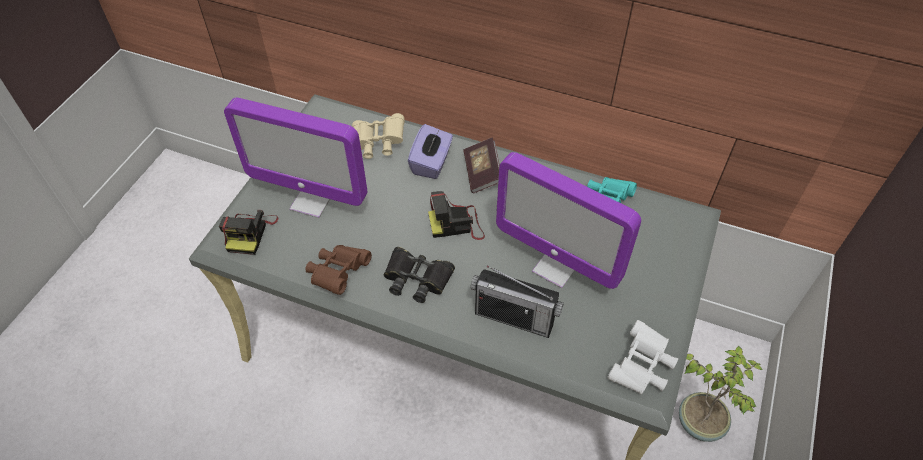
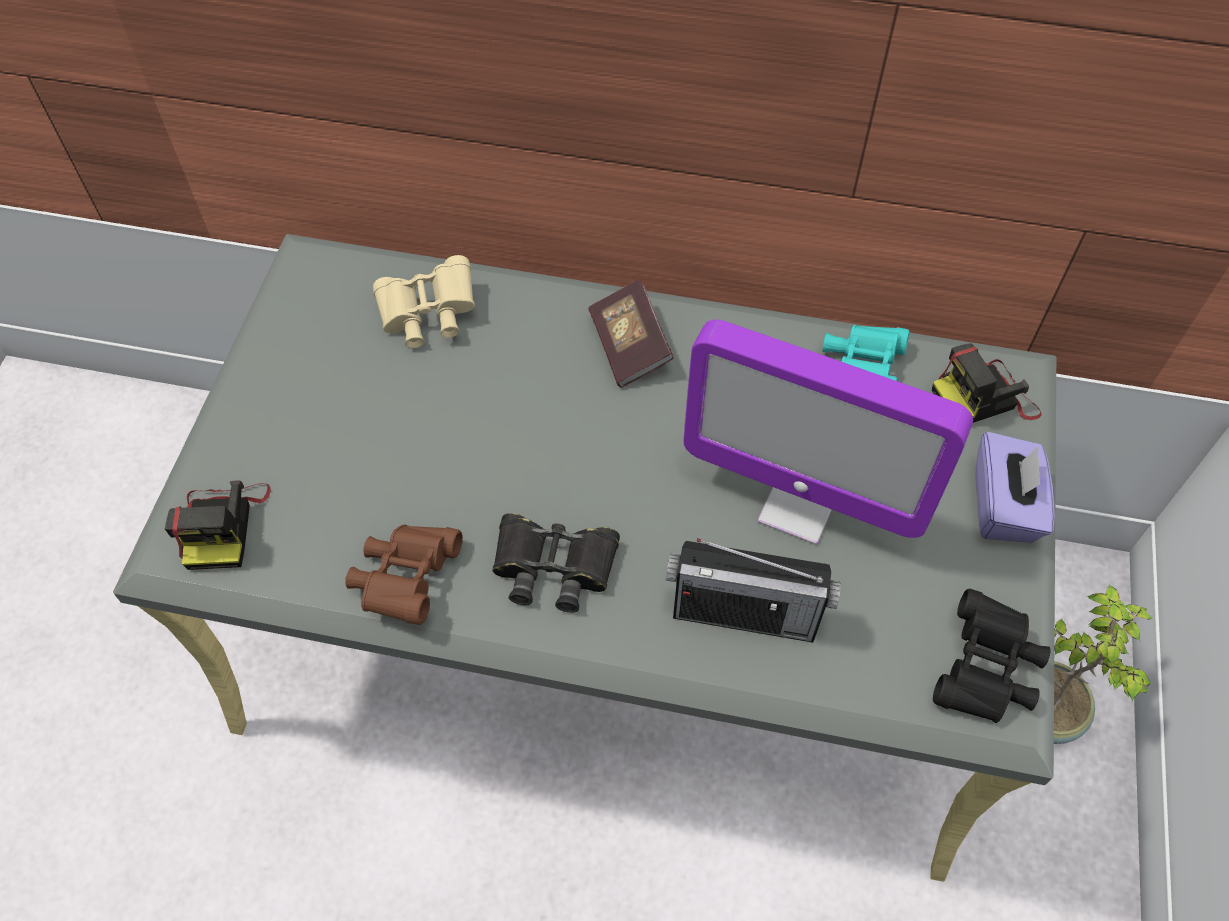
camera: 10 degrees left, 5 degrees up
(312, 201) = (328, 445): monitor -> none
(431, 163) = (534, 340): purple tissue box -> purple tissue box (1004, 506)
(457, 224) = (604, 452): camera -> camera (984, 398)
(641, 367) = (985, 671): white binoculars -> black binoculars

